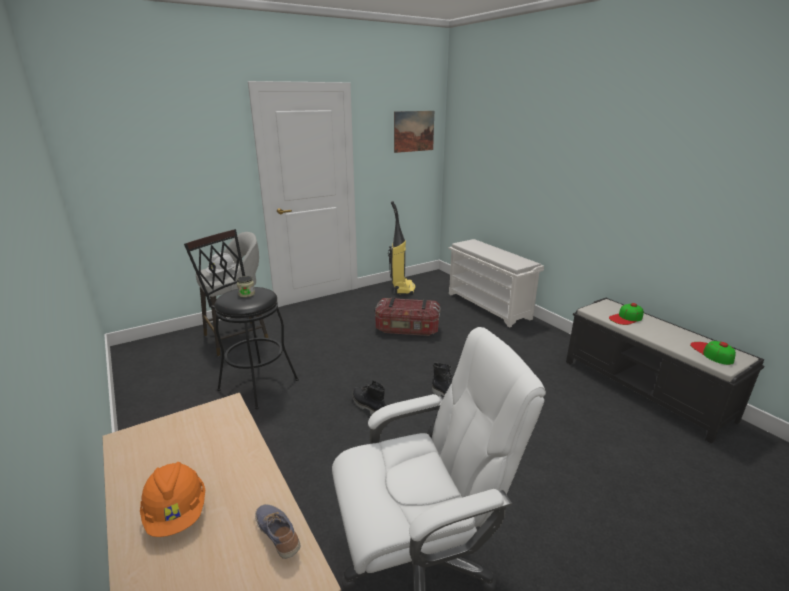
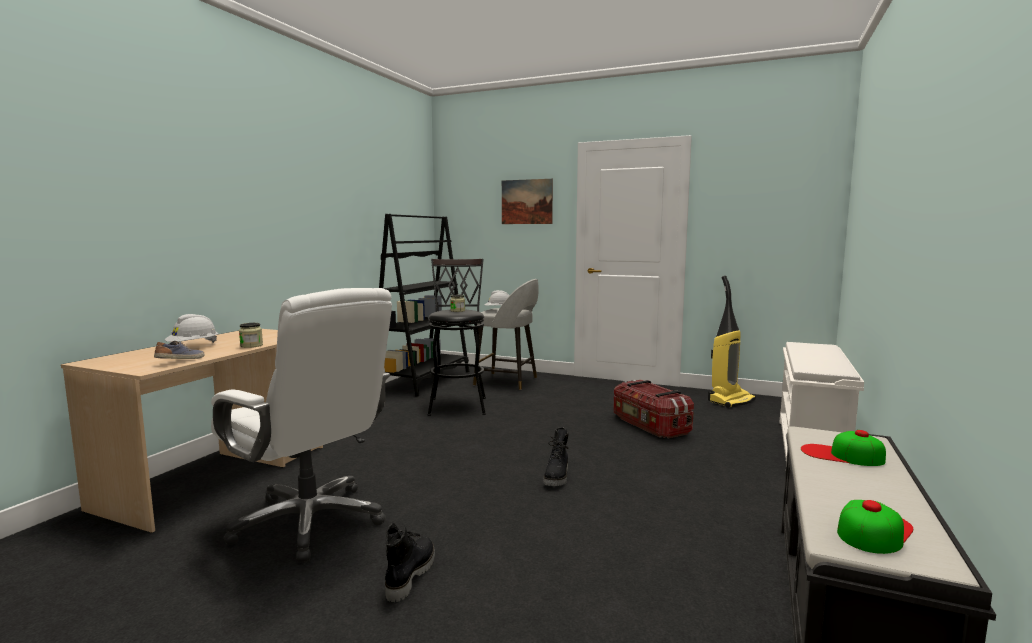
camera: 55 degrees right, 15 degrees down
(155, 376) = (423, 381): none -> black bookcase
(177, 513) = (193, 346): orange hard hat -> white hard hat
(248, 456) = (251, 345): none -> jar
(367, 406) = (487, 447): black boot -> black boot (409, 575)
(414, 131) = (787, 191): picture -> picture (526, 201)

